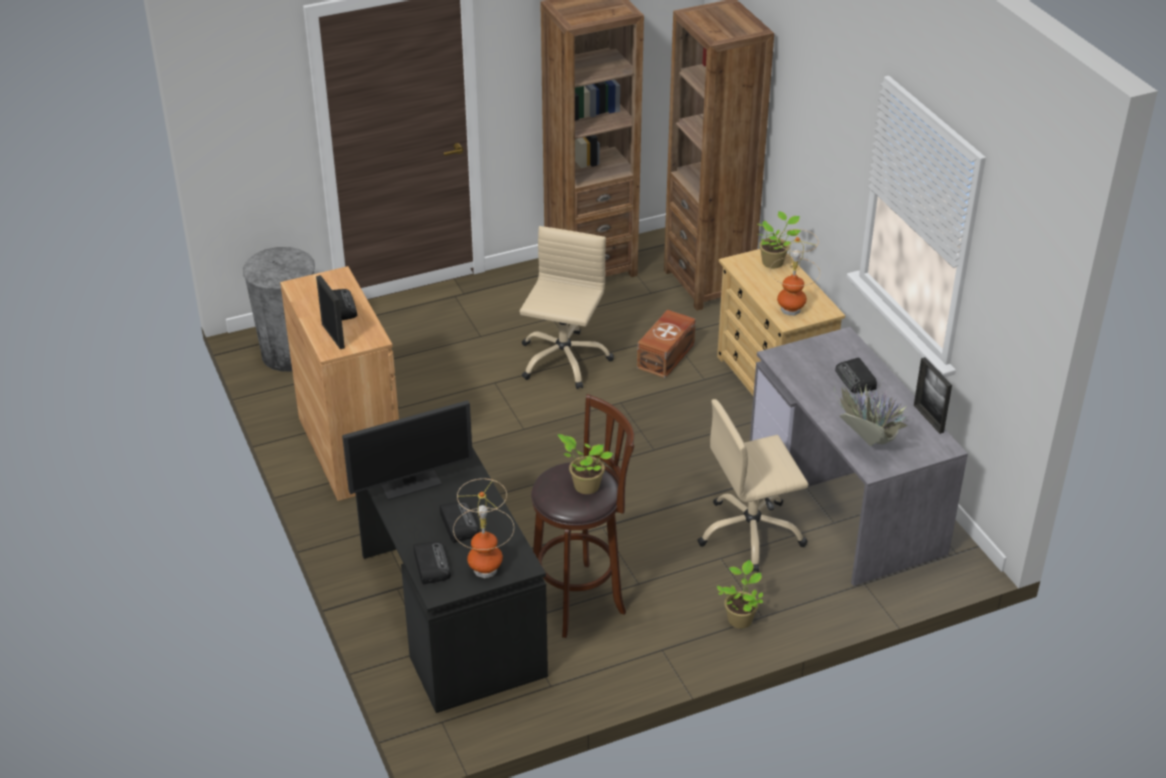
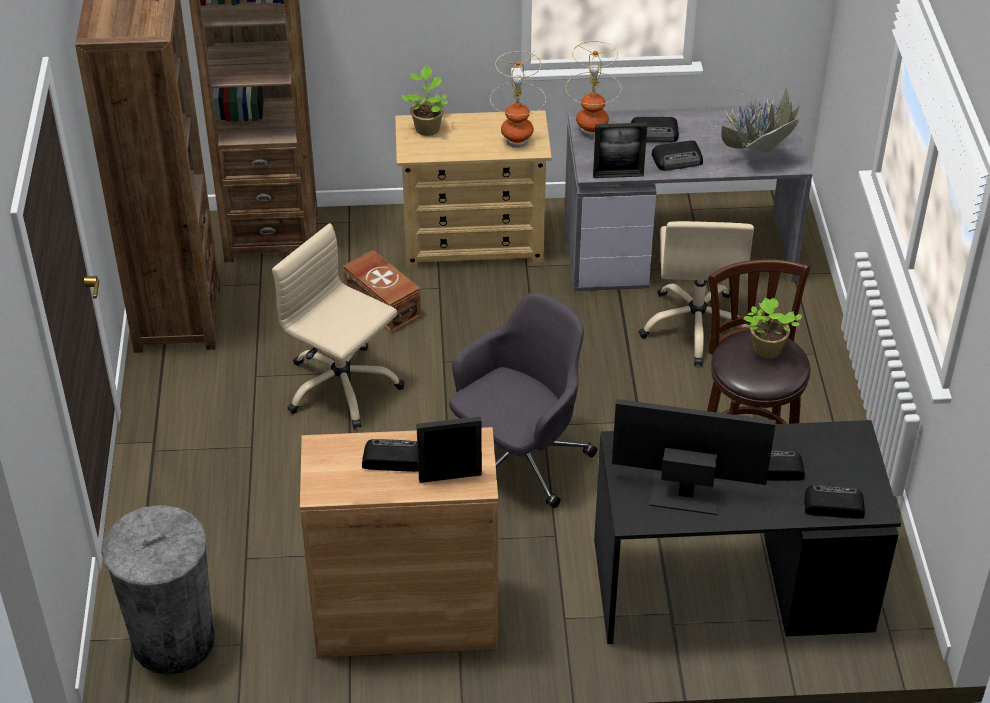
camera: 70 degrees left, 5 degrees up
(410, 481) = (685, 493): monitor -> monitor turned 75 degrees counterclockwise
(485, 570) = (853, 463): table lamp -> table lamp (592, 130)
(532, 467) = (518, 460): none -> grey office chair
(740, 618) = (812, 368): potted plant -> none
(828, 400) = (678, 159): none -> radio
(928, 418) = (733, 110): picture frame -> picture frame (618, 175)

